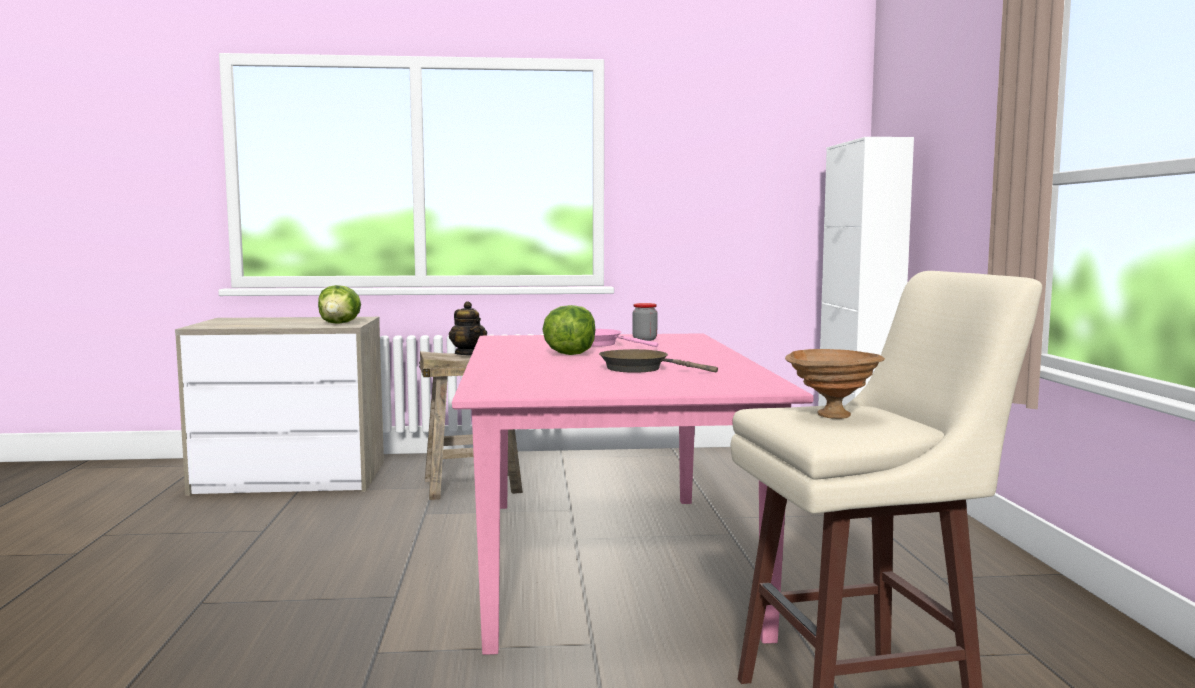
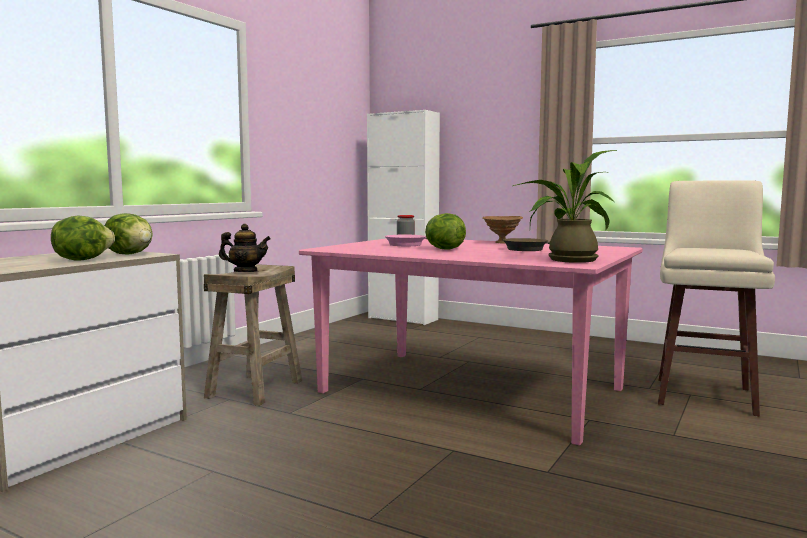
camera: 55 degrees left, 0 degrees up
(285, 324) = (82, 260): none -> lettuce
(525, 386) = (566, 260): none -> potted plant
(832, 416) = (713, 249): brown bowl -> brown bowl (502, 243)

